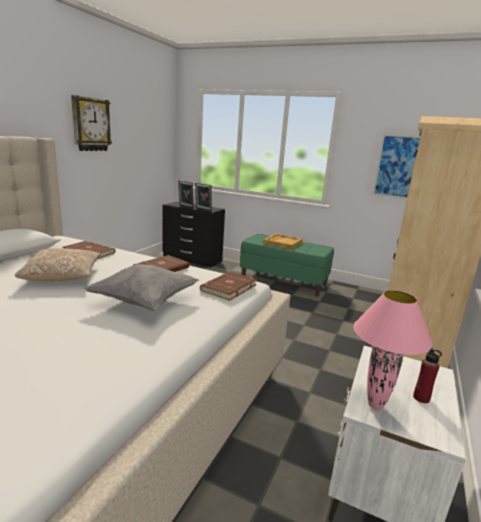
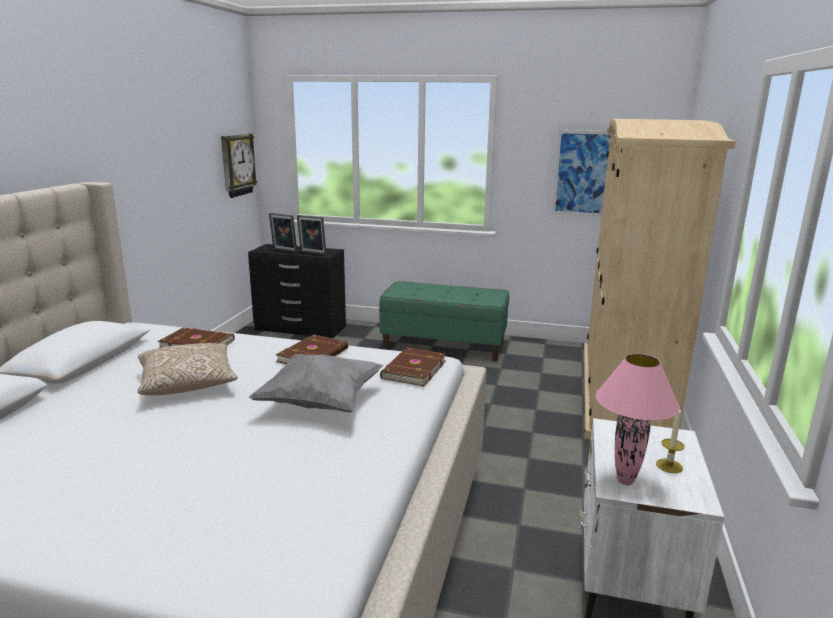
camera: 10 degrees left, 0 degrees up
(90, 124) = (144, 149): wall clock -> wall clock (237, 165)
(282, 243) = (437, 291): beige tray -> none
(421, 398) = (669, 466): red bottle -> candle

